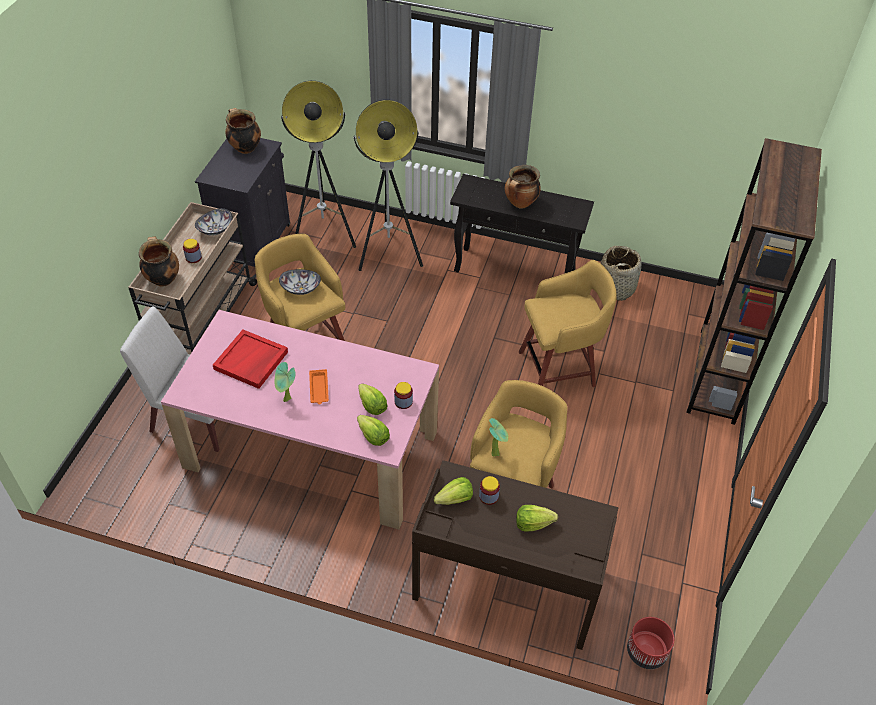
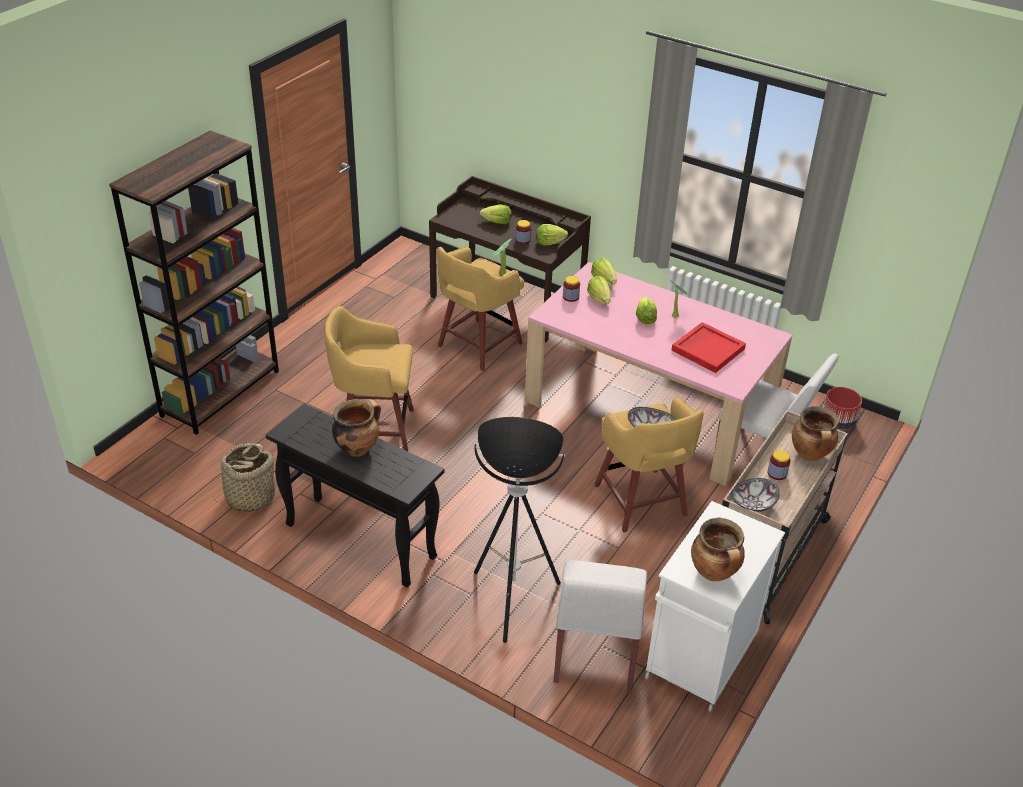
camera: 165 degrees left, 10 degrees down
(254, 242) = (700, 658): black cabinet -> white cabinet
(319, 389) = (645, 318): orange tray -> lettuce
(324, 234) = (596, 651): floor lamp -> white chair
(645, 652) = (427, 255): red planter -> red planter (838, 422)

